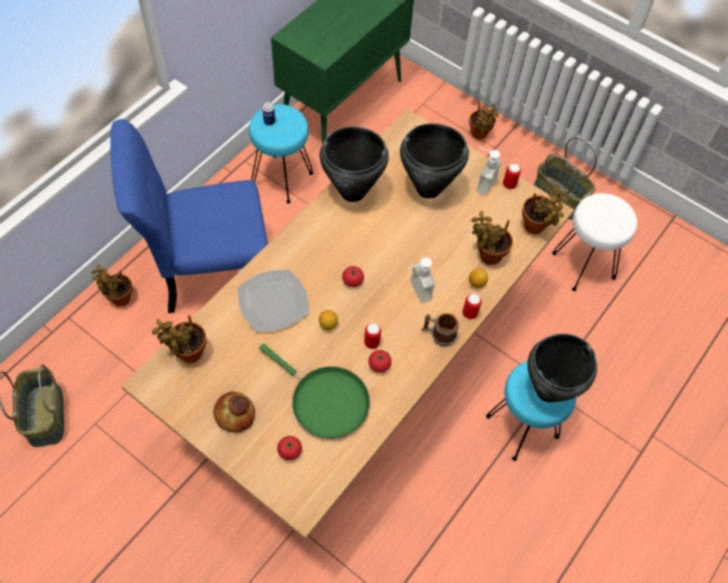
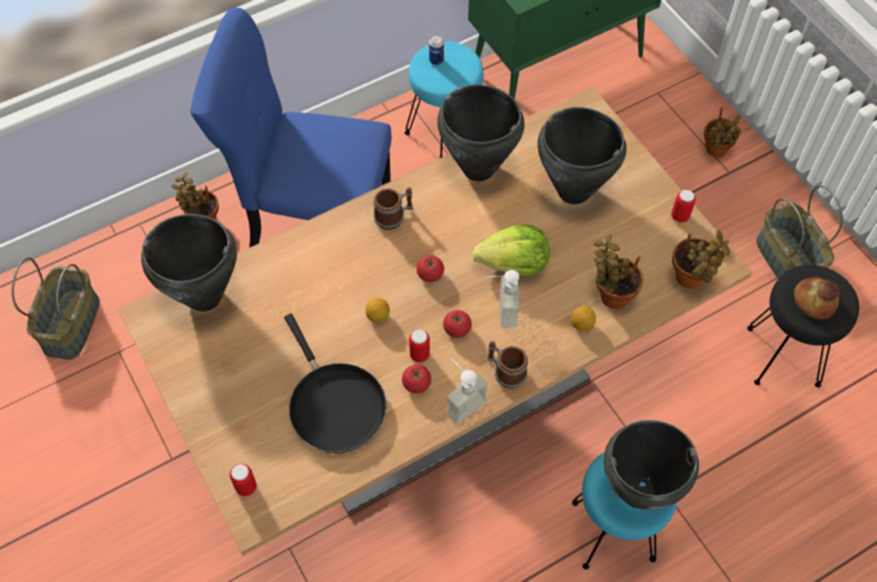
camera: 25 degrees right, 0 degrees up
(187, 353) = (205, 297): potted plant -> black cooking pot
(234, 414) = (225, 384): bread -> bread (813, 301)
(273, 303) = (326, 270): plate -> none
(289, 451) = (267, 448): tomato -> tomato (457, 329)
(306, 246) = (394, 216): none -> mug
(325, 401) = (334, 404): green frying pan -> black frying pan
(410, 254) = (514, 264): none -> lettuce
(469, 313) = (555, 359): can -> can (246, 487)
(481, 182) = (644, 203): soap dispenser -> soap dispenser (461, 402)
(583, 264) = (783, 355): white stool -> black stool

